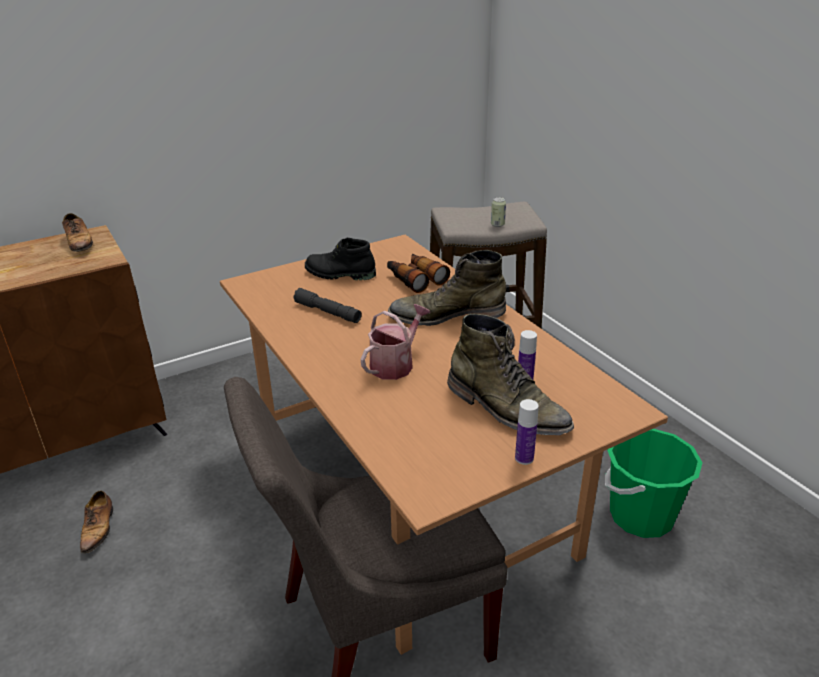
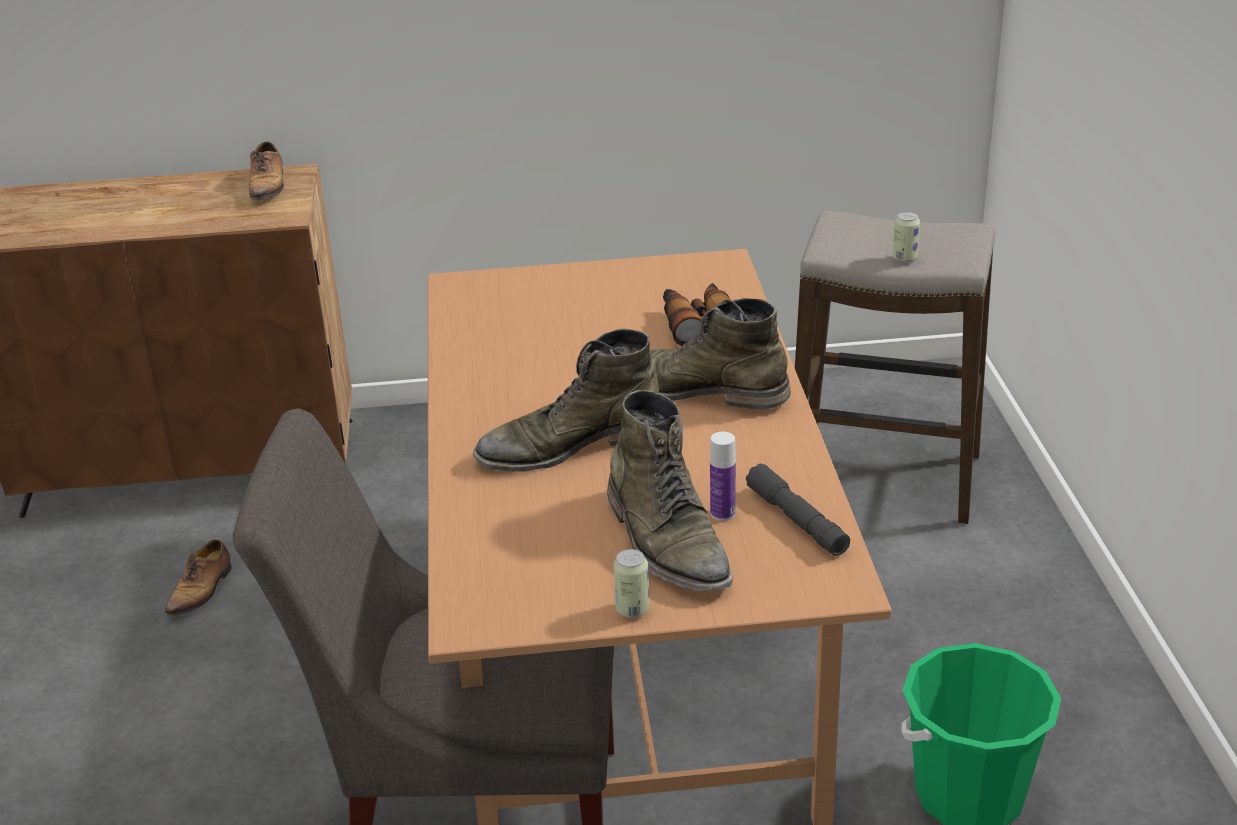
camera: 25 degrees right, 0 degrees up
(327, 312) = (535, 350): grey flashlight -> grey flashlight (797, 520)
(339, 274) = (596, 296): black boot -> none
(395, 364) = (568, 444): watering can -> green boot
(524, 458) = (632, 609): bottle -> can

